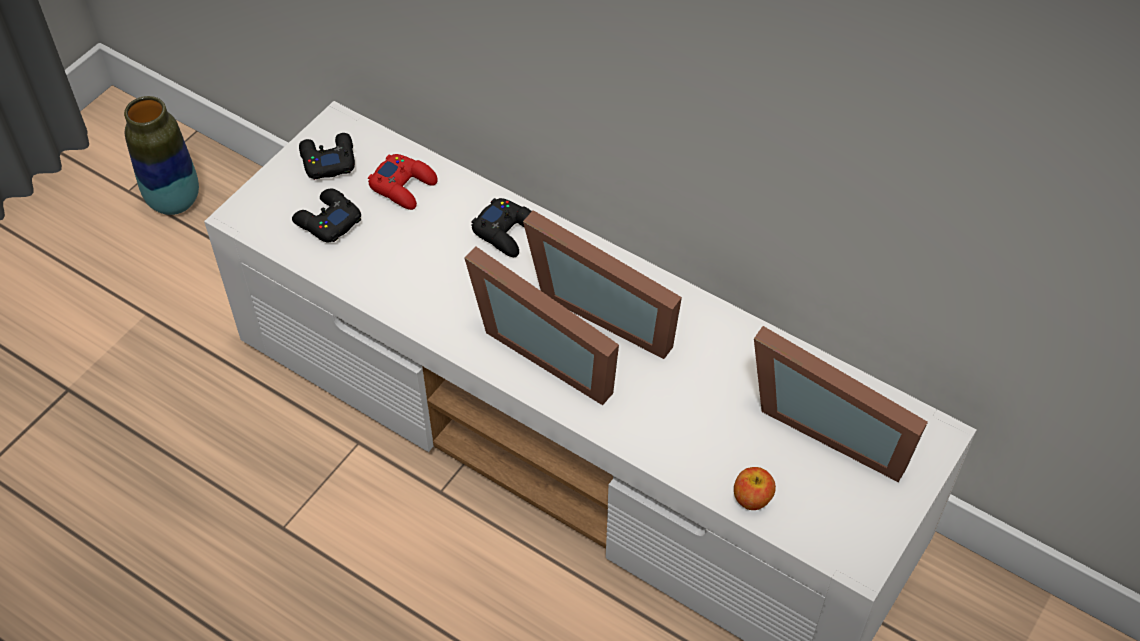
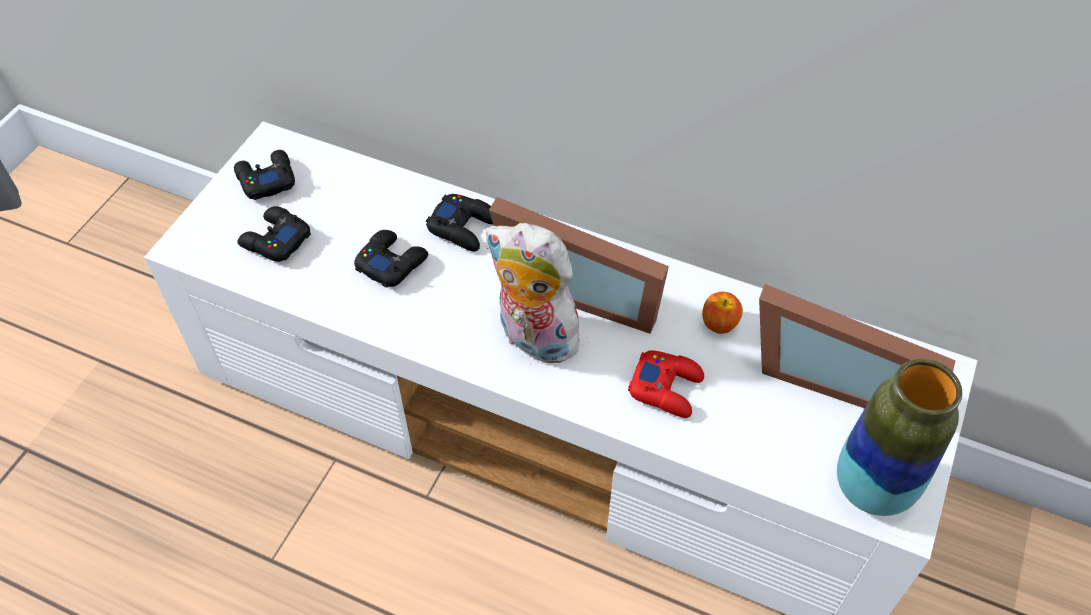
camera: 10 degrees left, 0 degrees up
(174, 201) = (115, 247): vase -> vase (872, 488)
(404, 186) = (349, 195): red game controller -> red game controller (666, 388)
(432, 257) = (391, 263): none -> black game controller
(551, 348) = (533, 338): picture frame -> plush toy
(752, 498) = (776, 466): apple -> apple (719, 323)

